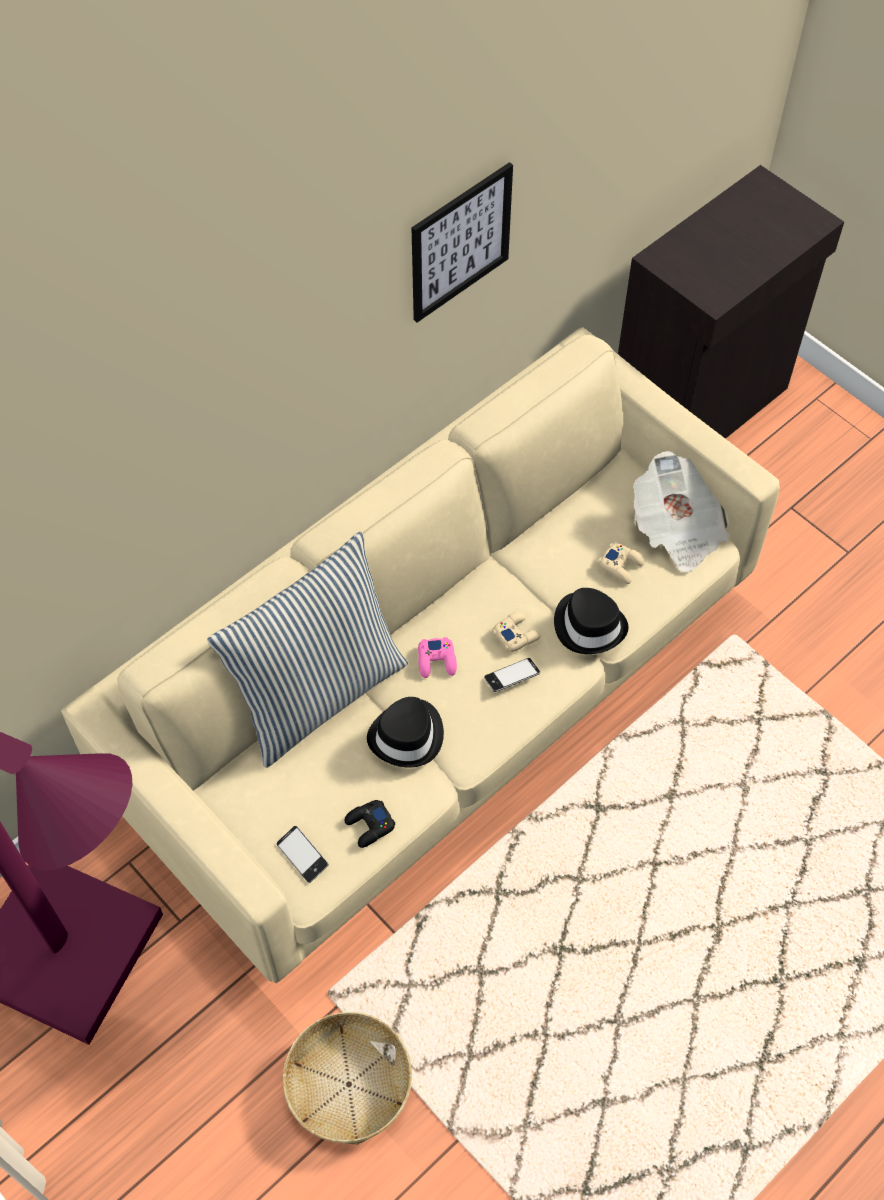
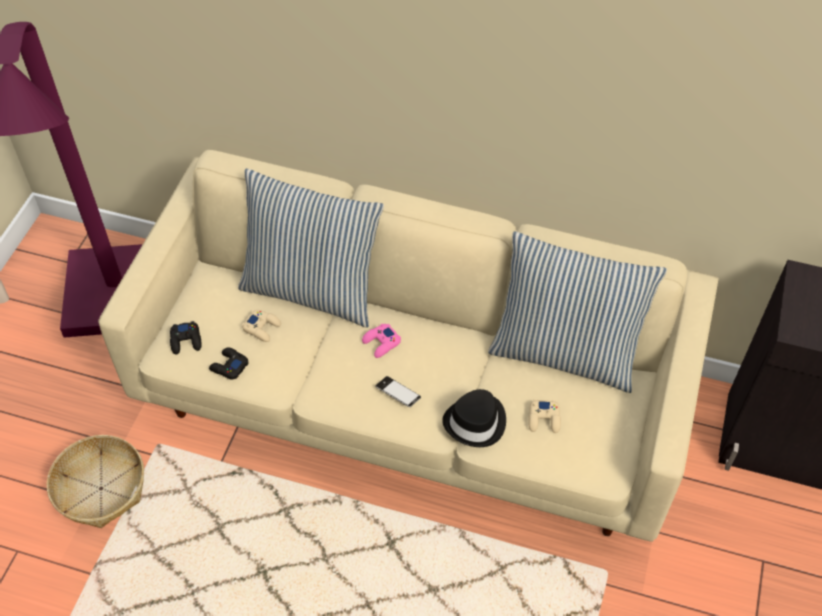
camera: 60 degrees right, 5 degrees down
(302, 856) = (186, 340): phone -> black game controller
(407, 736) = (310, 355): black hat -> none
(460, 242) = (608, 94): picture -> none
(516, 634) = (435, 380): beige game controller -> beige game controller (262, 328)
(555, 506) = (564, 353): none -> pillow
(678, 528) = (608, 442): newspaper -> none

